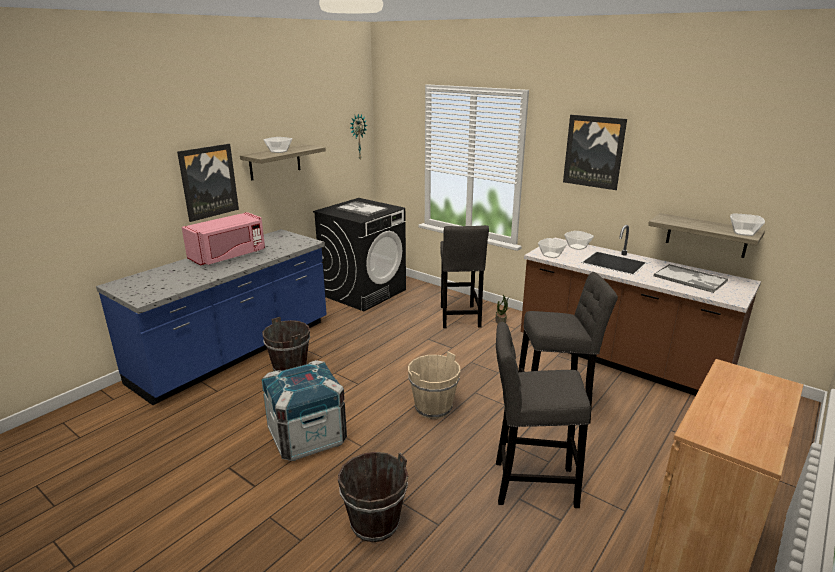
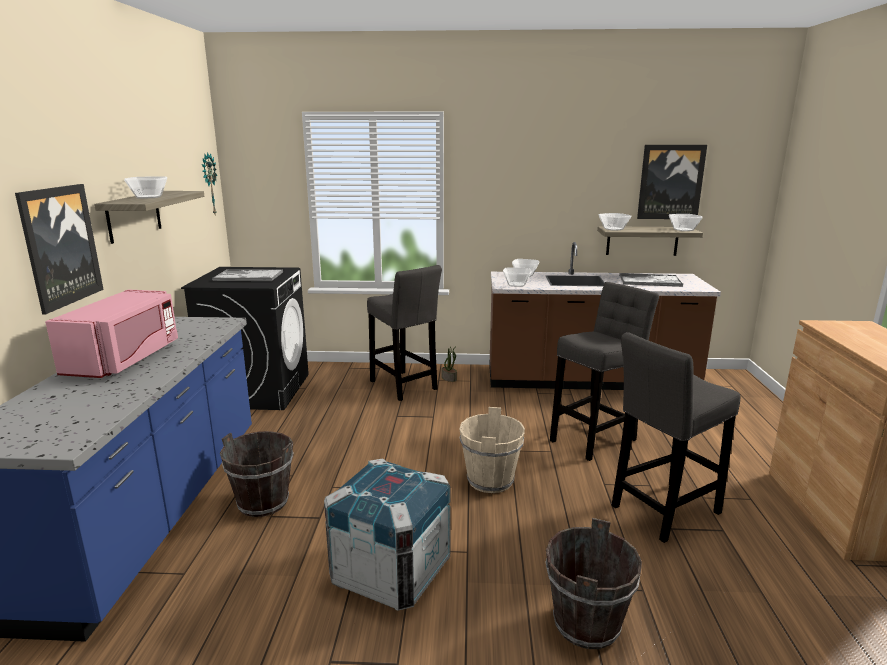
camera: 35 degrees left, 5 degrees down
(594, 151) = (525, 173): picture -> picture (670, 182)
(666, 219) = (613, 229): none -> bowl

